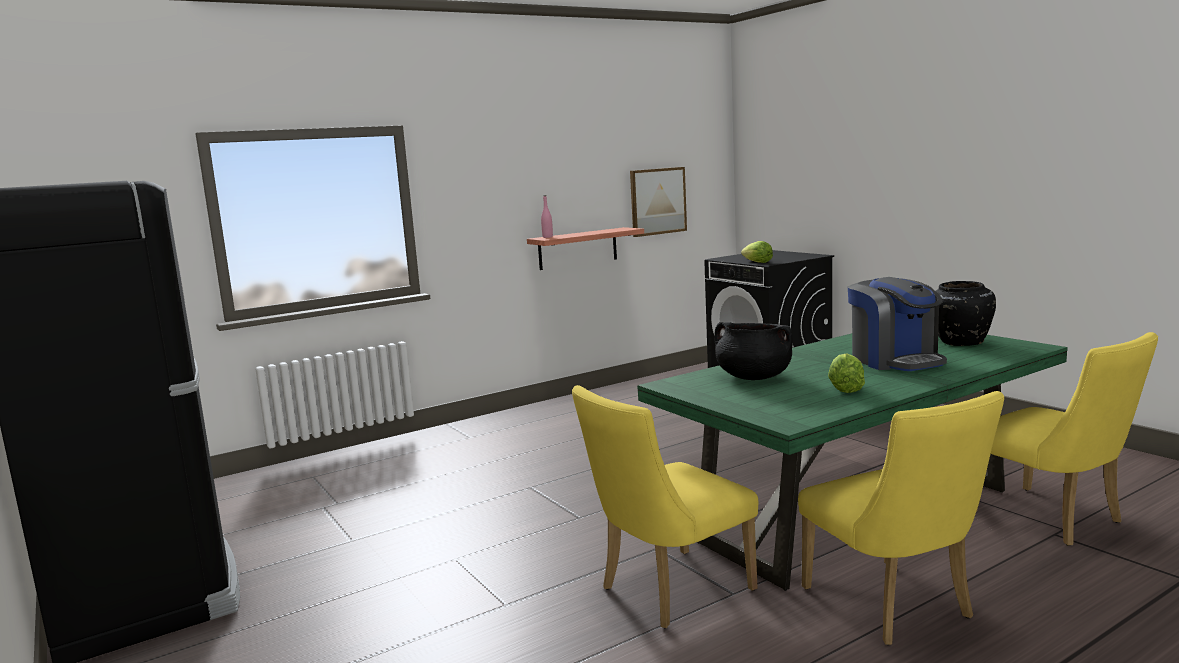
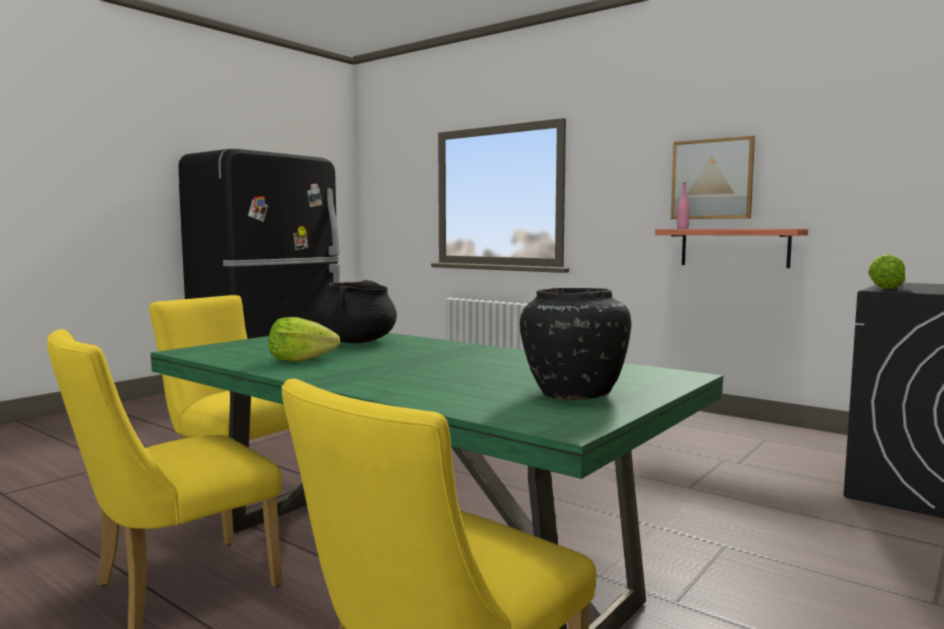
camera: 70 degrees right, 5 degrees down
(657, 201) = (874, 198): picture -> picture (712, 179)
(895, 360) = (437, 371): coffee machine -> none

